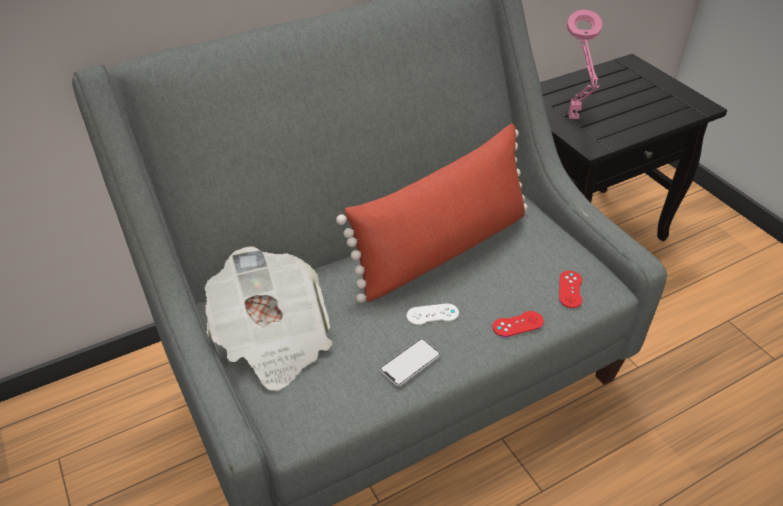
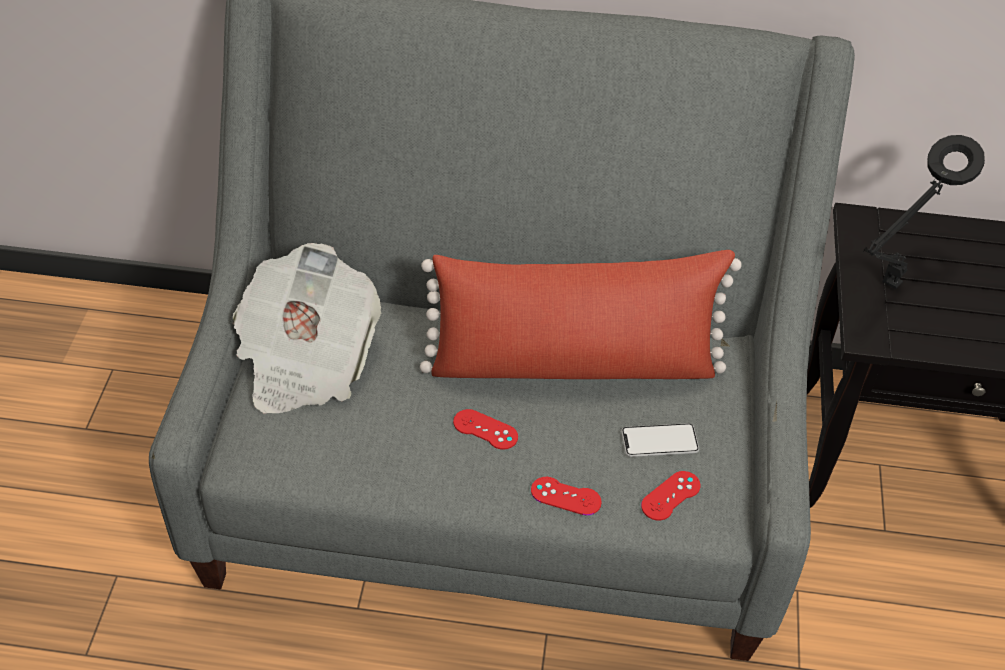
camera: 35 degrees right, 5 degrees up
(410, 363) = (411, 465): phone -> phone (659, 441)
(432, 314) = (485, 429): white game controller -> red game controller
(573, 120) = (888, 287): pink table lamp -> black table lamp

